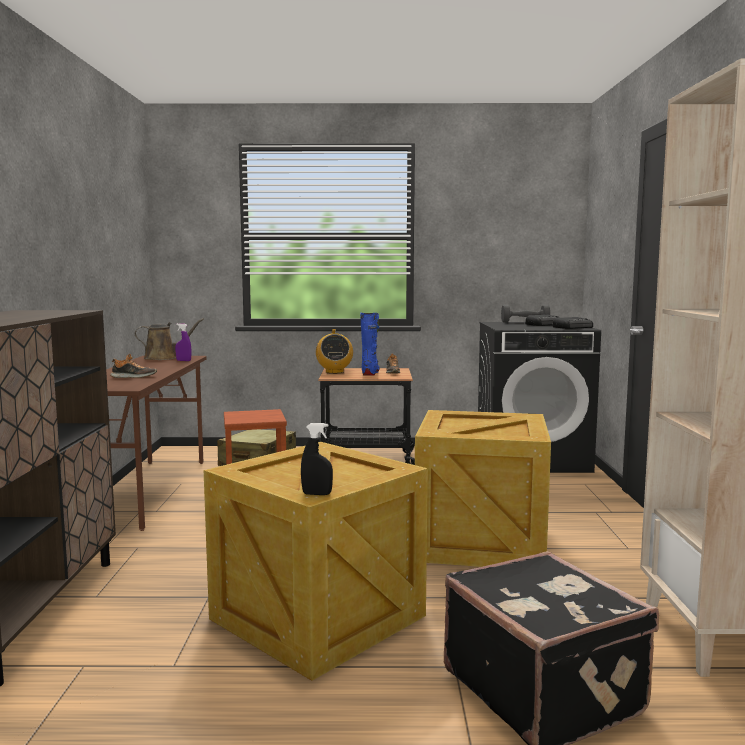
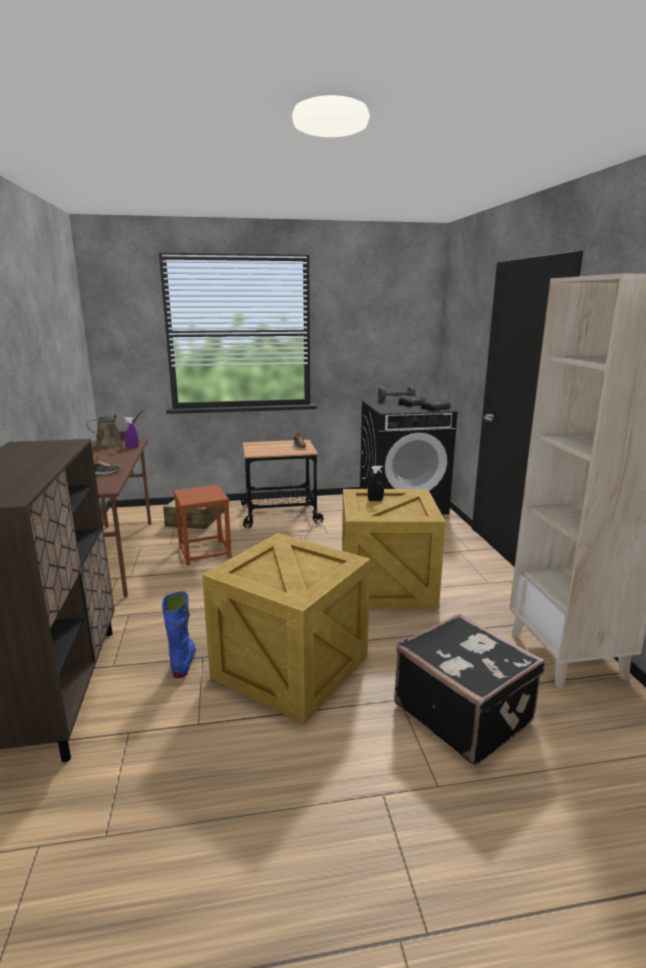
camera: 10 degrees left, 10 degrees up
(317, 494) = (302, 596): black spray bottle -> black spray bottle (375, 500)
(334, 372) = (253, 447): radio -> none
(370, 373) = (282, 447): blue boot -> blue boot (183, 662)

